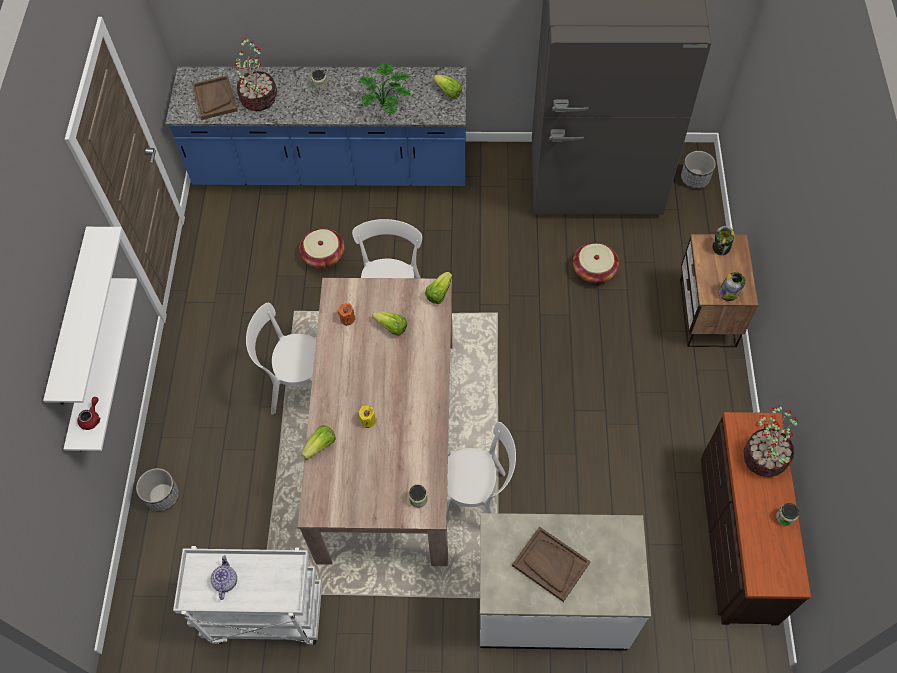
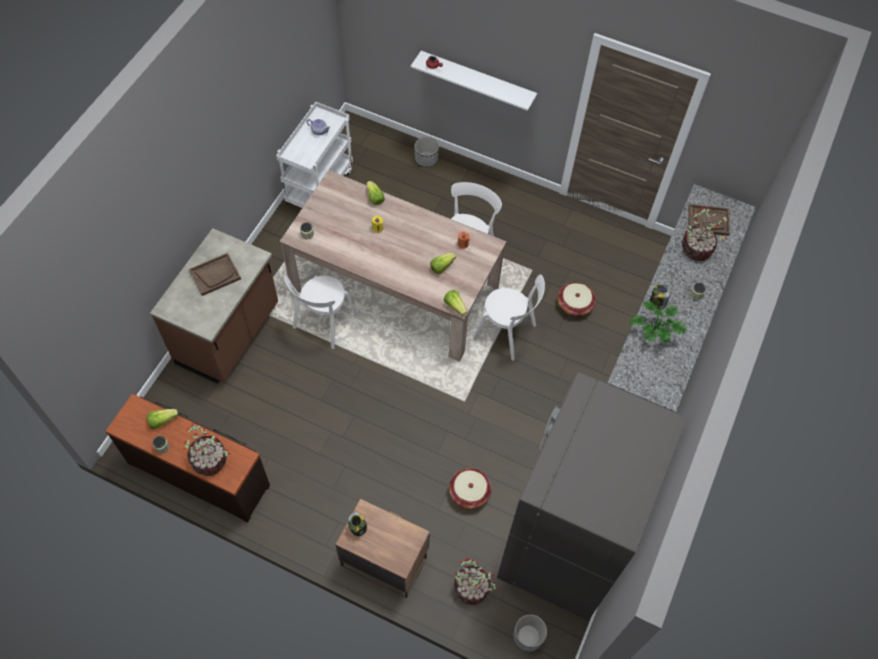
camera: 110 degrees right, 0 degrees up
(72, 319) = (492, 54): white shelf -> none
(448, 92) = (650, 384): lettuce -> lettuce (162, 421)
(552, 604) = (229, 335): white counter -> brown counter
(682, 233) = (472, 588): none -> potted plant
(721, 247) = (403, 548): jar -> jar (657, 302)

